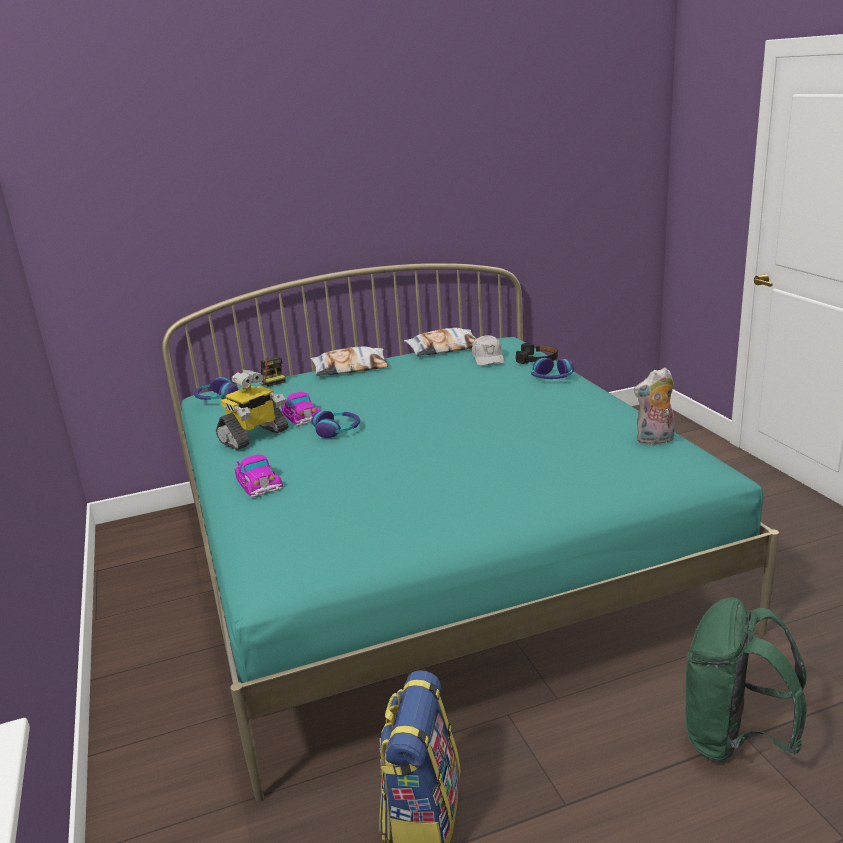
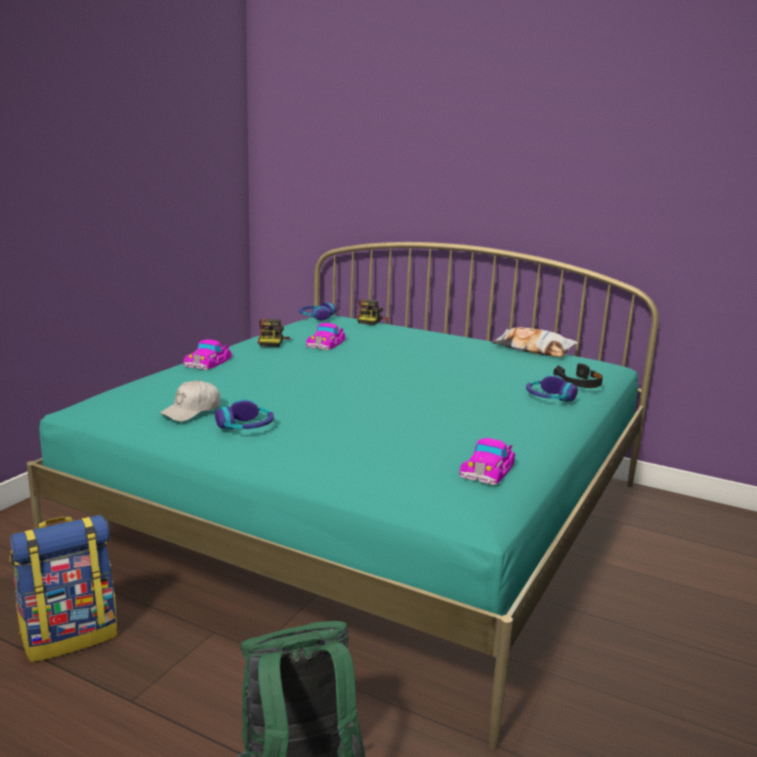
camera: 45 degrees right, 5 degrees down
(254, 436) = (273, 342): toy robot -> camera
(337, 430) = (317, 359): headphones -> headphones (246, 426)
(350, 368) = (435, 334): pillow -> none
(488, 358) = (541, 366): white cap -> white cap (191, 411)
(655, 440) = (488, 468): plush toy -> toy car

